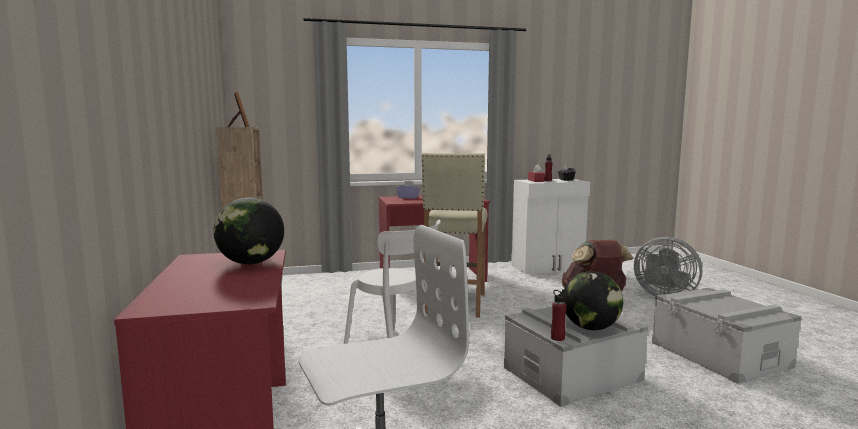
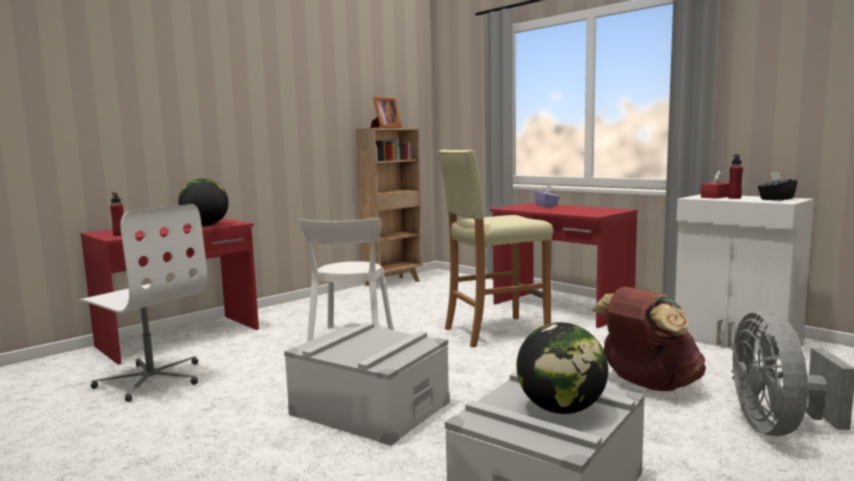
camera: 60 degrees right, 0 degrees up
(557, 338) = (305, 346): red bottle -> red bottle (119, 235)
(590, 328) = (350, 353): globe -> globe (561, 409)

